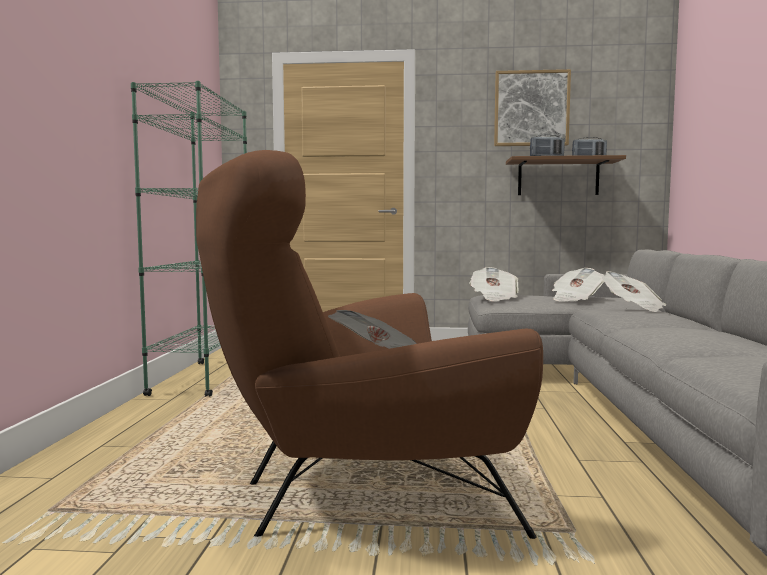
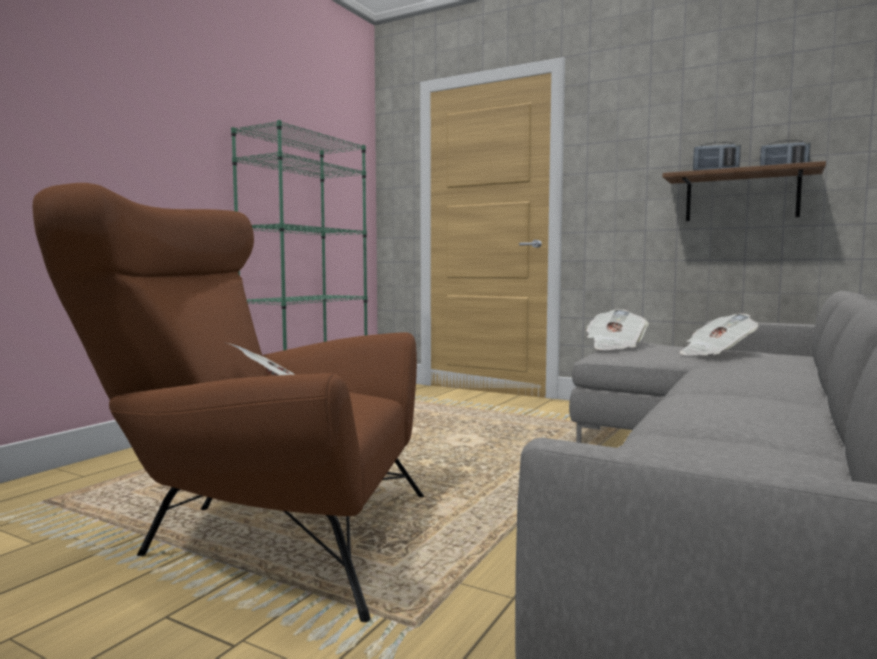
camera: 25 degrees right, 0 degrees up
(531, 108) = (706, 111): picture -> none
(633, 308) = (758, 368): newspaper -> none

